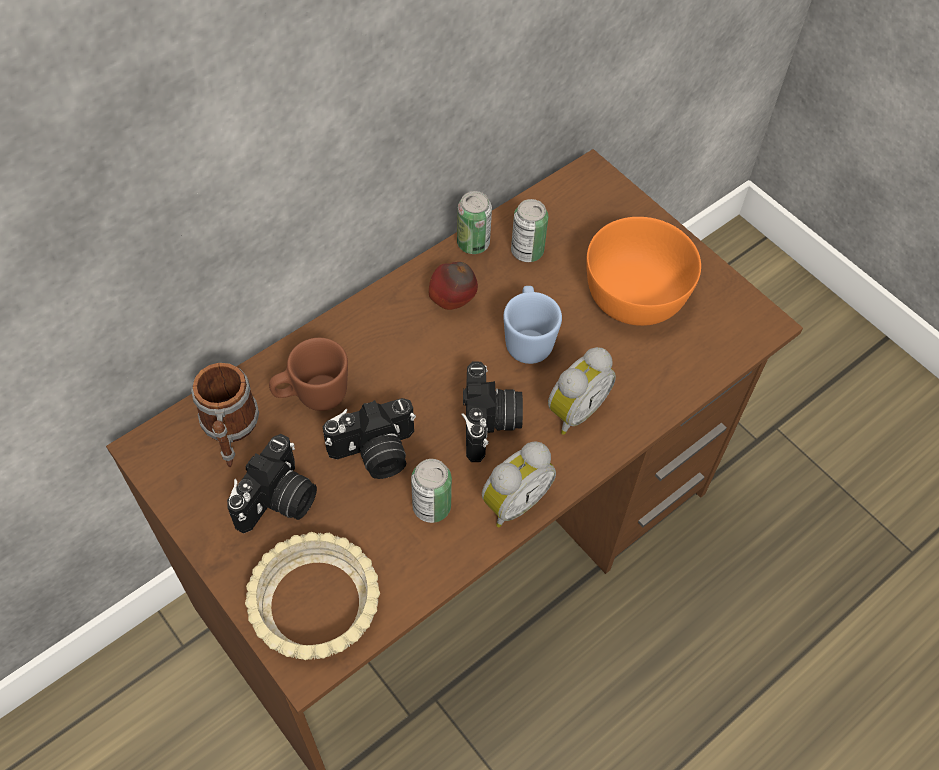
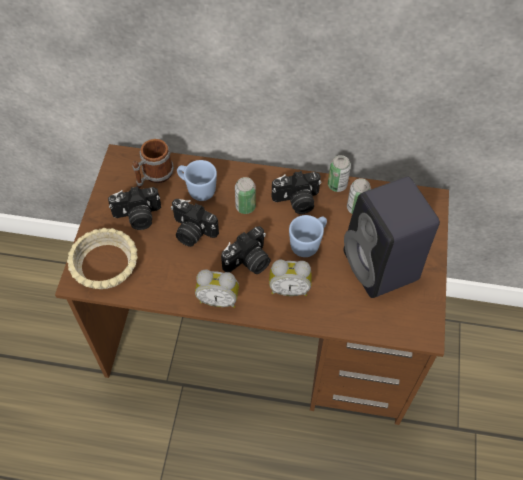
camera: 50 degrees right, 0 degrees up
(312, 396) = (197, 189): brown mug -> blue mug
(431, 507) = (186, 271): can -> can (245, 207)
(452, 302) = (297, 201): apple -> camera
(636, 293) = (382, 267): orange bowl -> black speaker

